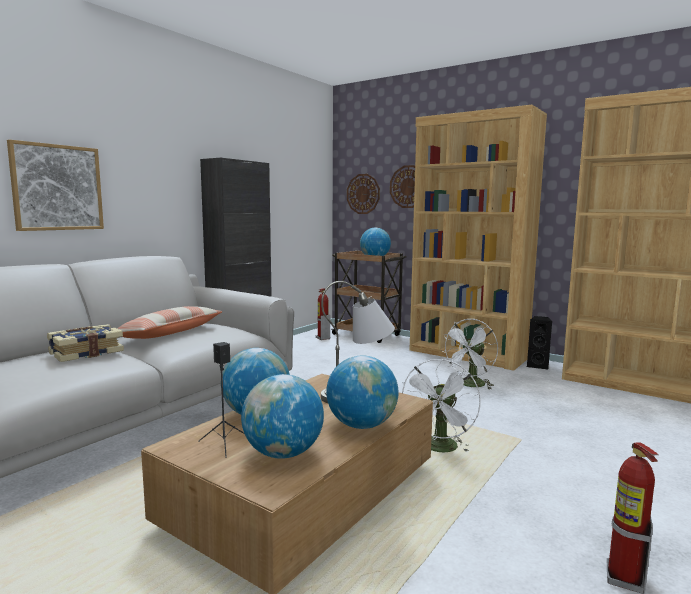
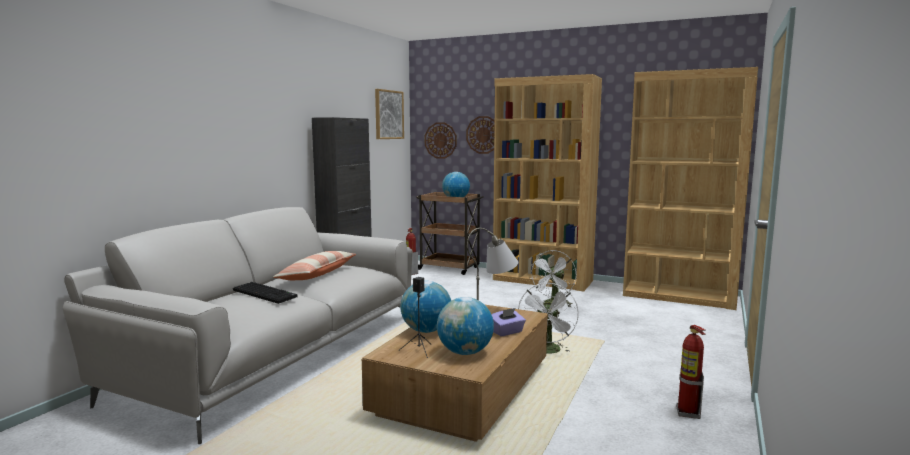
camera: 10 degrees left, 0 degrees up
(57, 187) = (209, 152): picture -> picture (388, 114)
(86, 353) = (266, 294): book -> keyboard
(361, 425) = (507, 332): globe -> purple tissue box
(537, 365) = (601, 286): black speaker -> none

